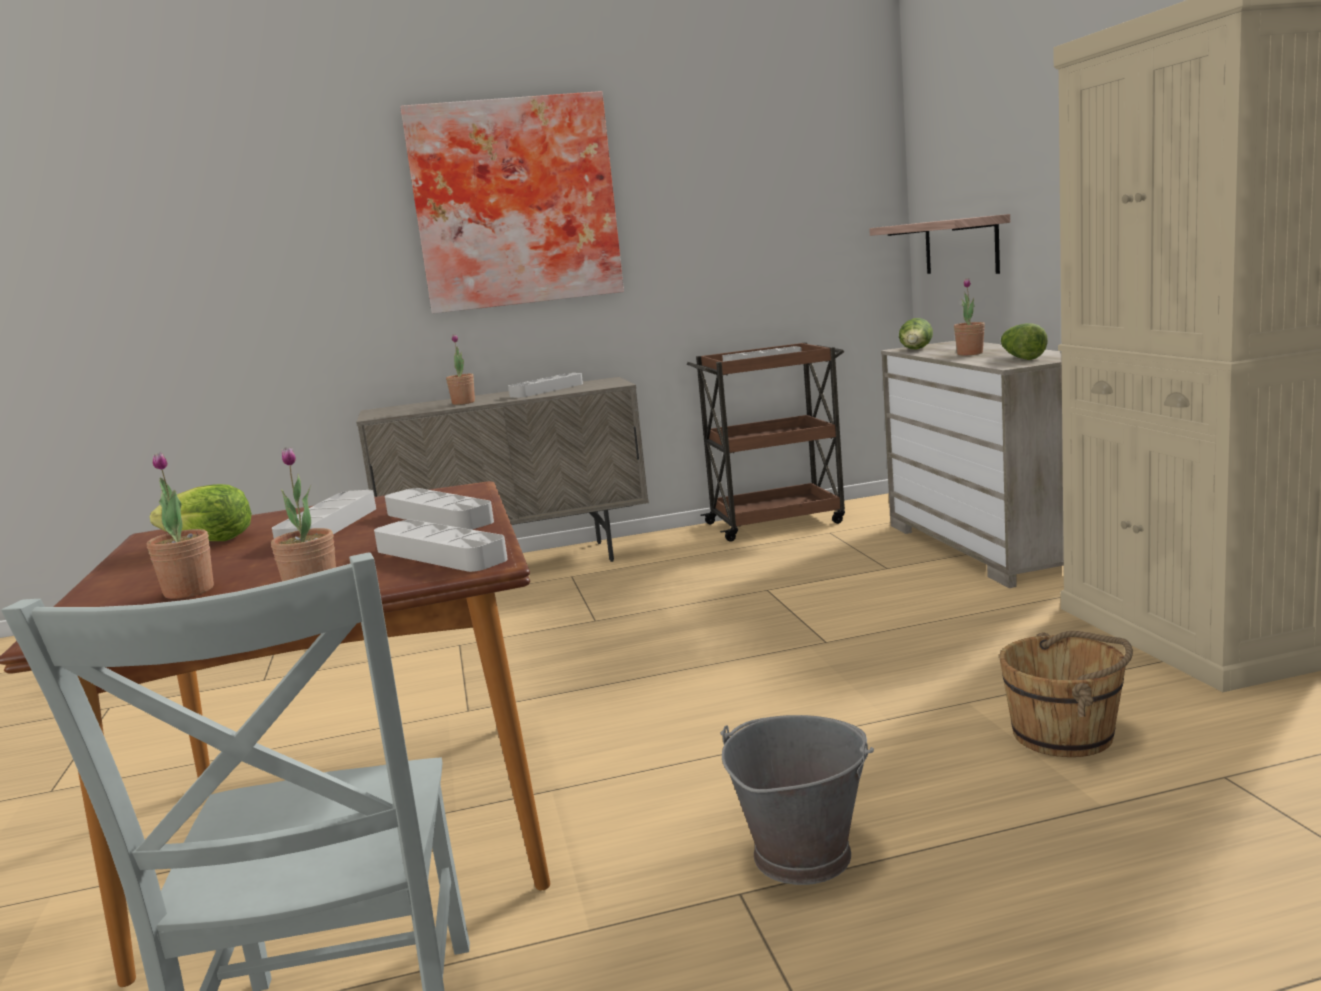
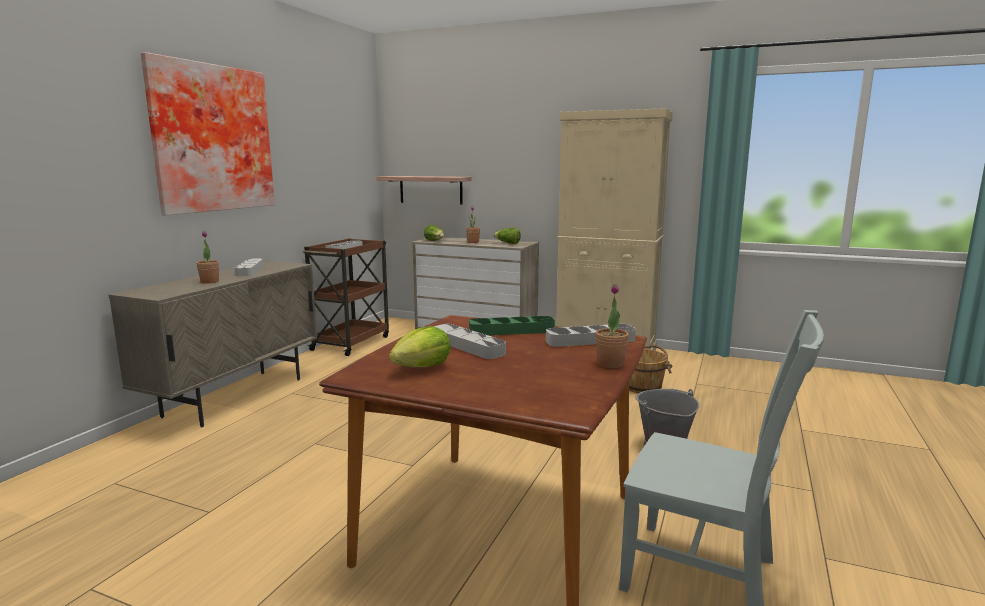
camera: 55 degrees left, 0 degrees up
(189, 591) = (544, 381): potted plant -> none
(438, 518) = (511, 331): grey tray -> green tray

